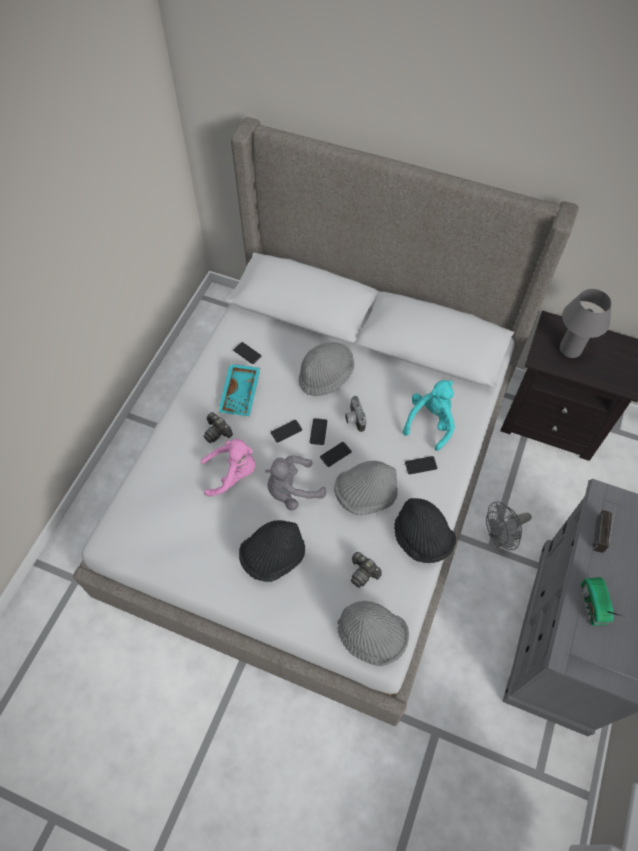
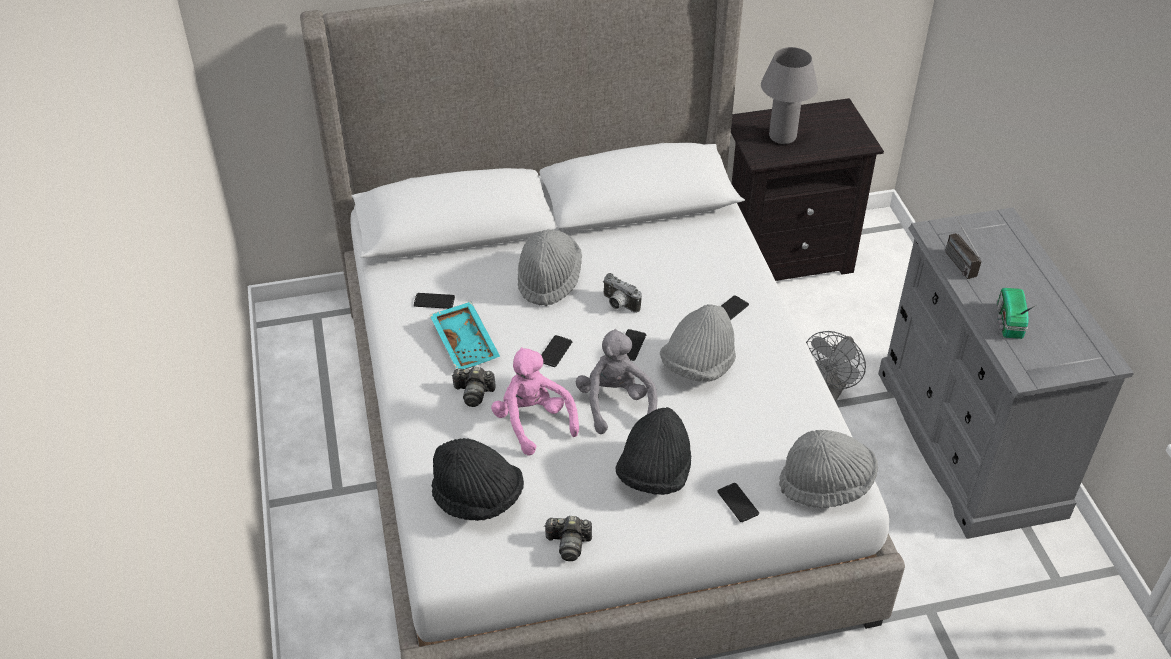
camera: 35 degrees left, 15 degrees down
(232, 474) = (533, 422): pink plush toy -> pink plush toy turned 75 degrees counterclockwise
(292, 490) = (615, 403): grey plush toy -> grey plush toy turned 135 degrees clockwise
(318, 432) = (591, 334): phone -> phone (738, 503)
(363, 573) = (763, 435): camera -> camera (569, 544)
(422, 538) = (792, 373): black hat -> black hat (478, 498)
(430, 422) = (702, 268): turquoise plush toy -> none
(592, 605) = (1008, 322): radio -> radio turned 45 degrees clockwise

